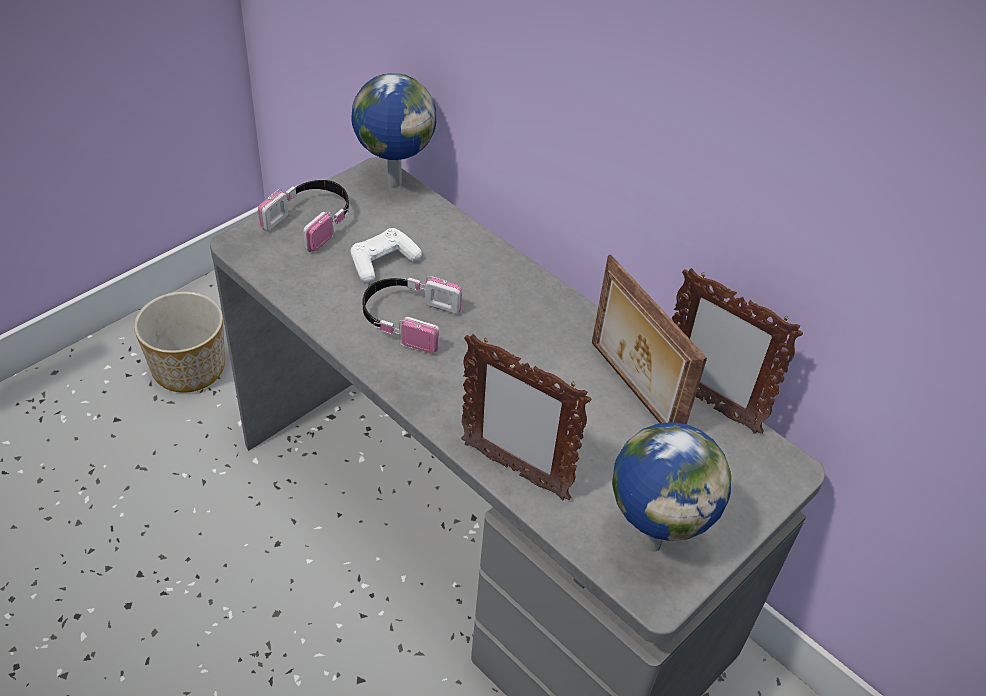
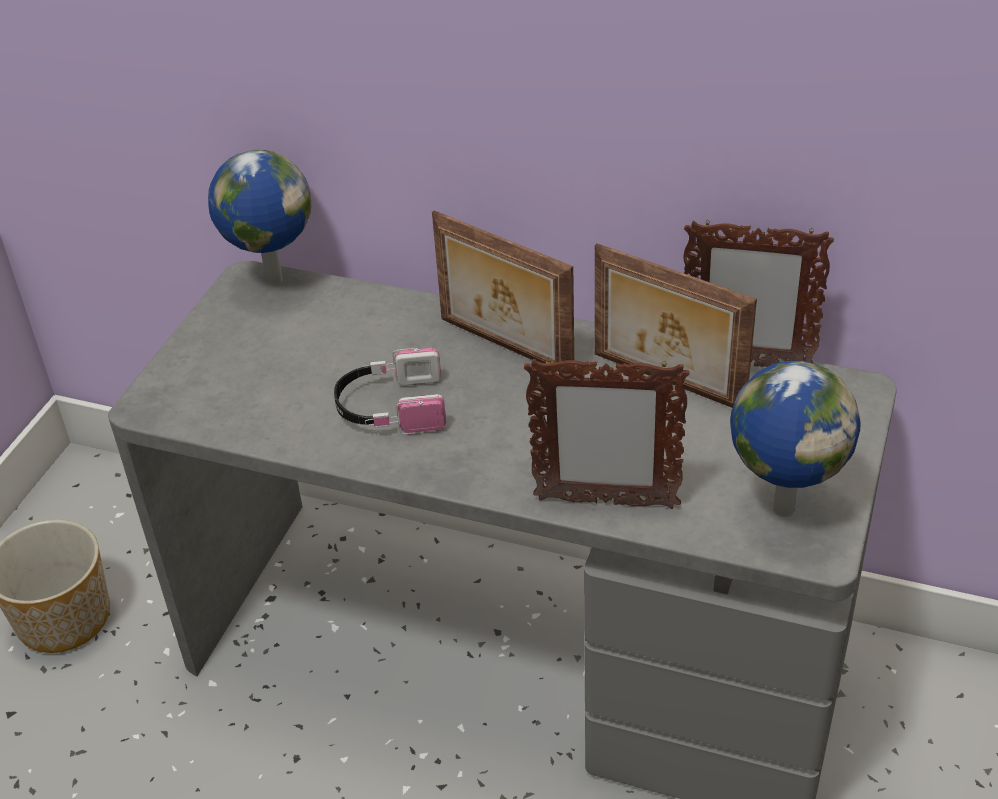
camera: 20 degrees left, 5 degrees down
(311, 221) = (211, 353): headphones -> none
(383, 262) = (322, 363): white game controller -> none
(525, 307) = (504, 348): none -> picture frame

